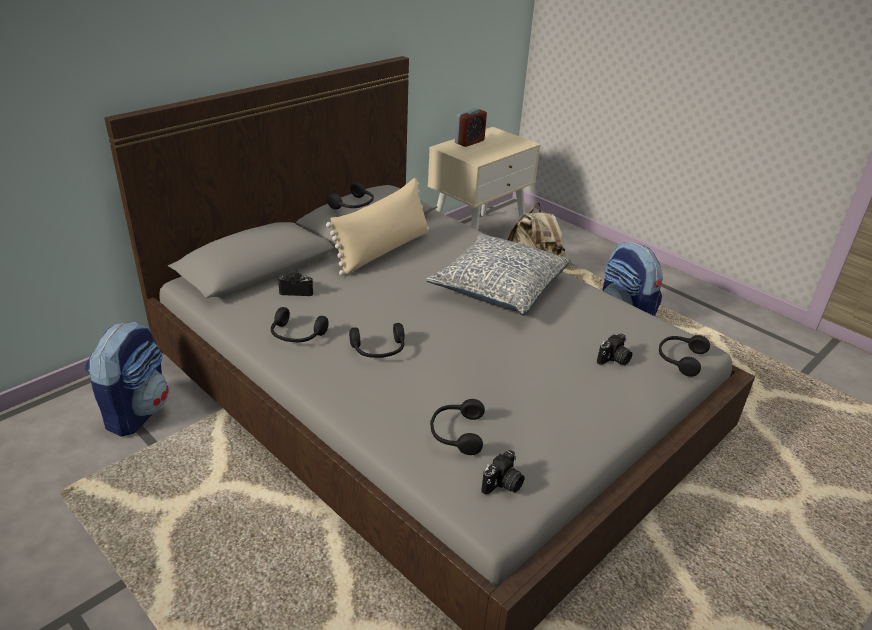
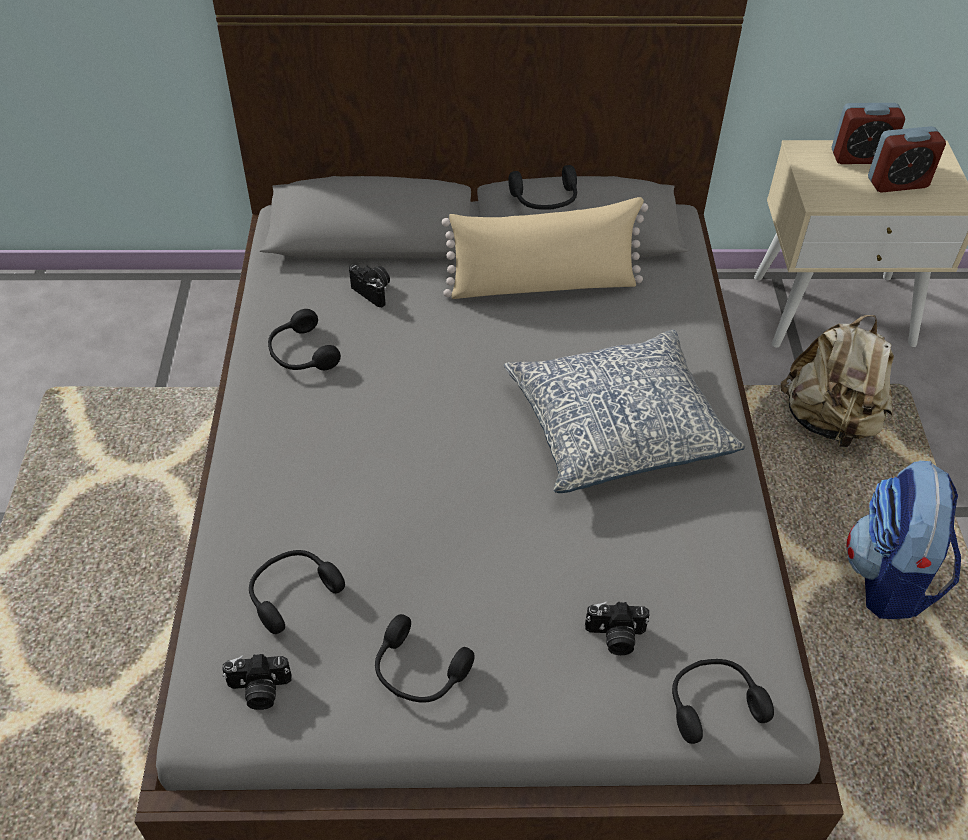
camera: 45 degrees right, 15 degrees up
(137, 411) = (183, 340): backpack -> none
(379, 350) = (355, 429): black headphones -> black headphones (418, 672)
(497, 145) = (897, 183): none -> alarm clock

